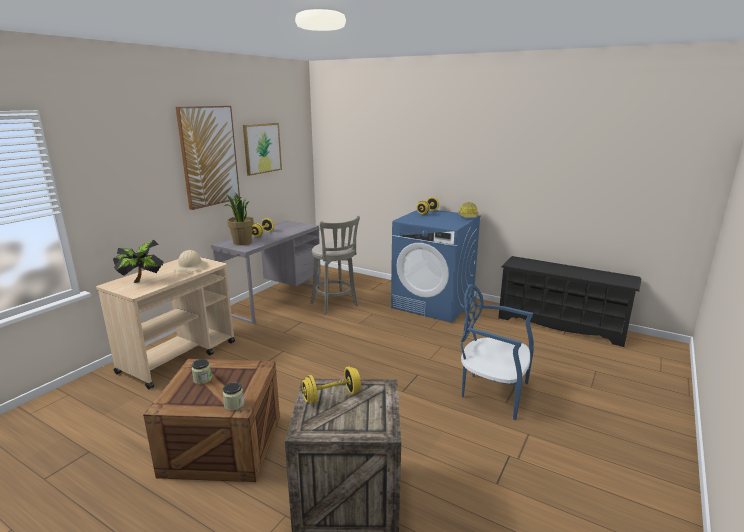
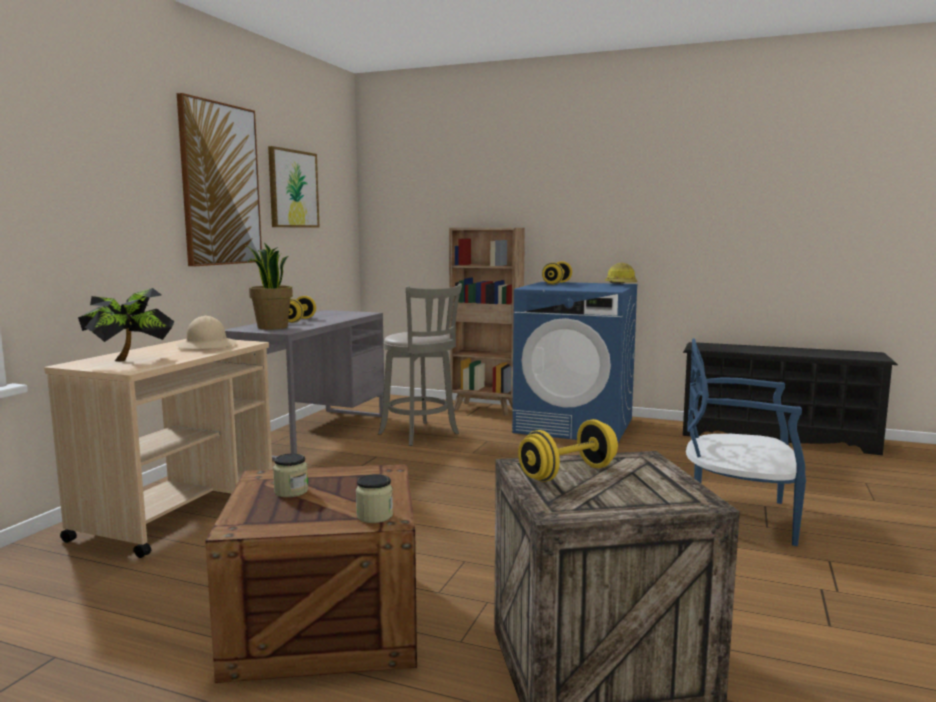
camera: 10 degrees left, 10 degrees down
(385, 285) = (486, 409): none -> brown bookcase

